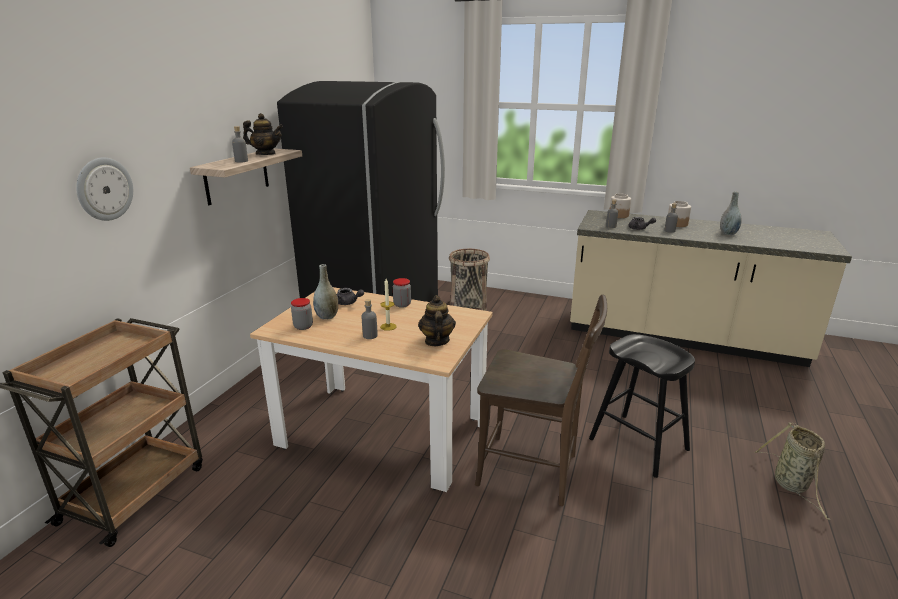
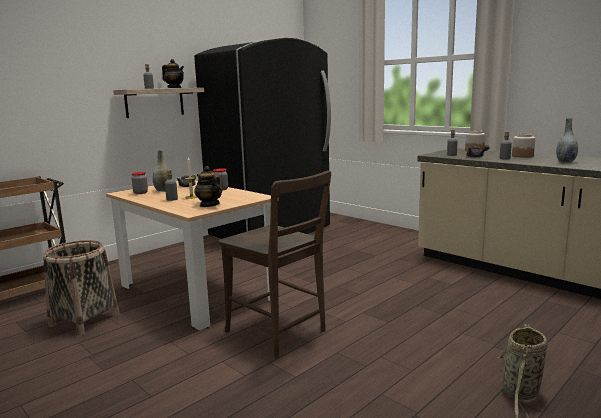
camera: 25 degrees right, 10 degrees down
(104, 189) = (43, 92): wall clock -> none
(436, 341) = (209, 205): teapot -> teapot turned 60 degrees counterclockwise
(468, 308) = (349, 233): basket -> basket (85, 320)
(638, 444) = (392, 335): black stool -> none

